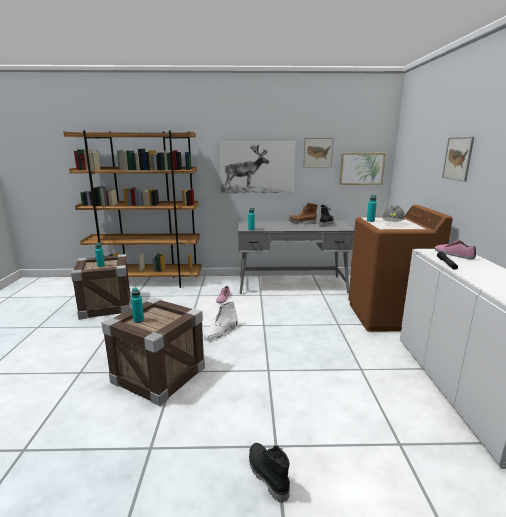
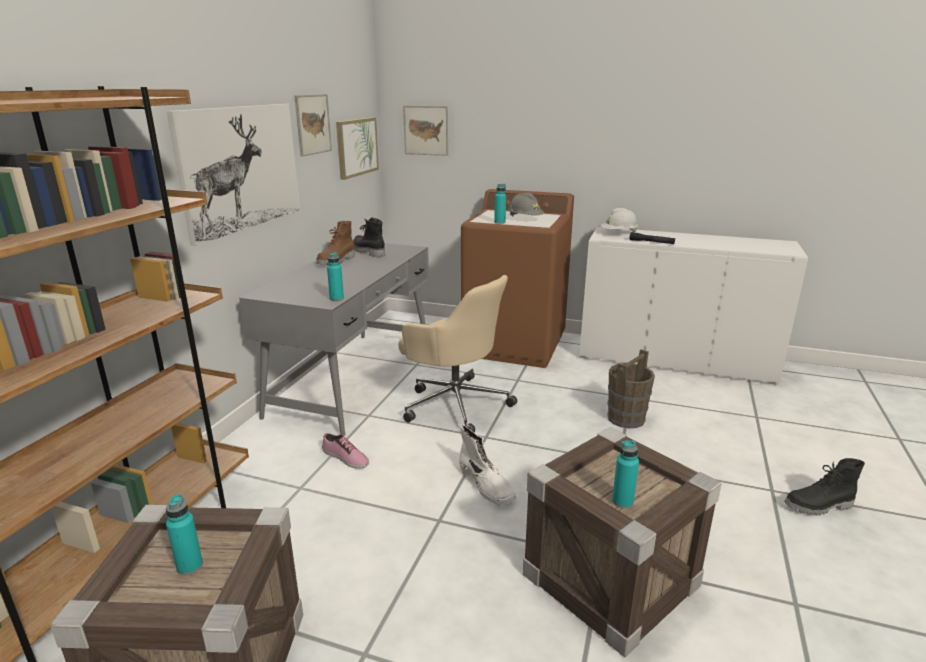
camera: 70 degrees left, 5 degrees up
(290, 311) = (455, 404): none -> beige office chair
(327, 369) = (626, 418): none -> brown bucket
(453, 254) = (618, 233): shoe -> white hard hat
(458, 158) = (555, 123): picture -> picture (426, 130)

